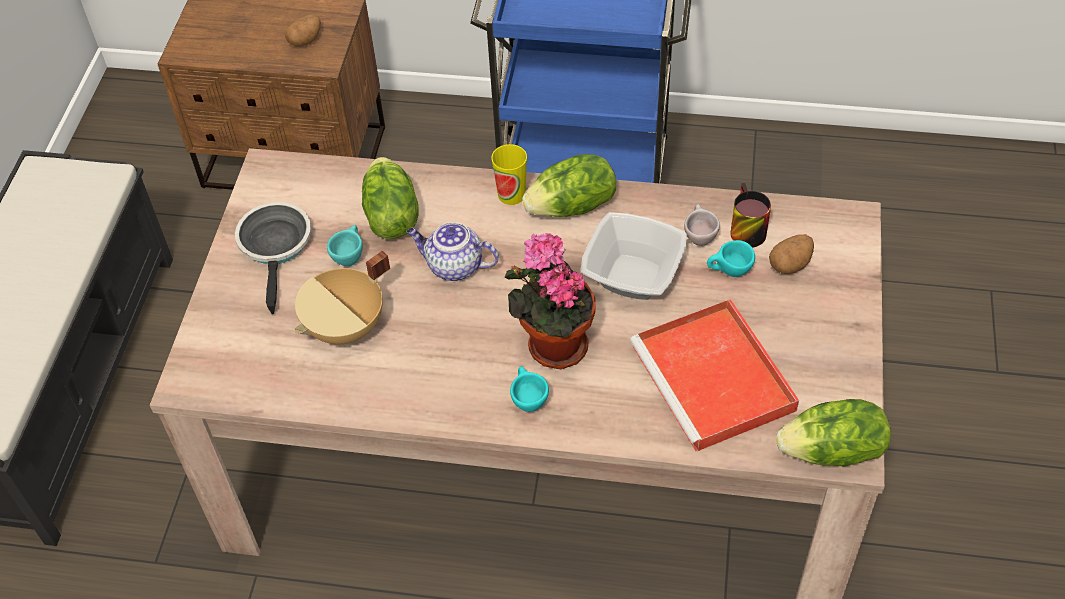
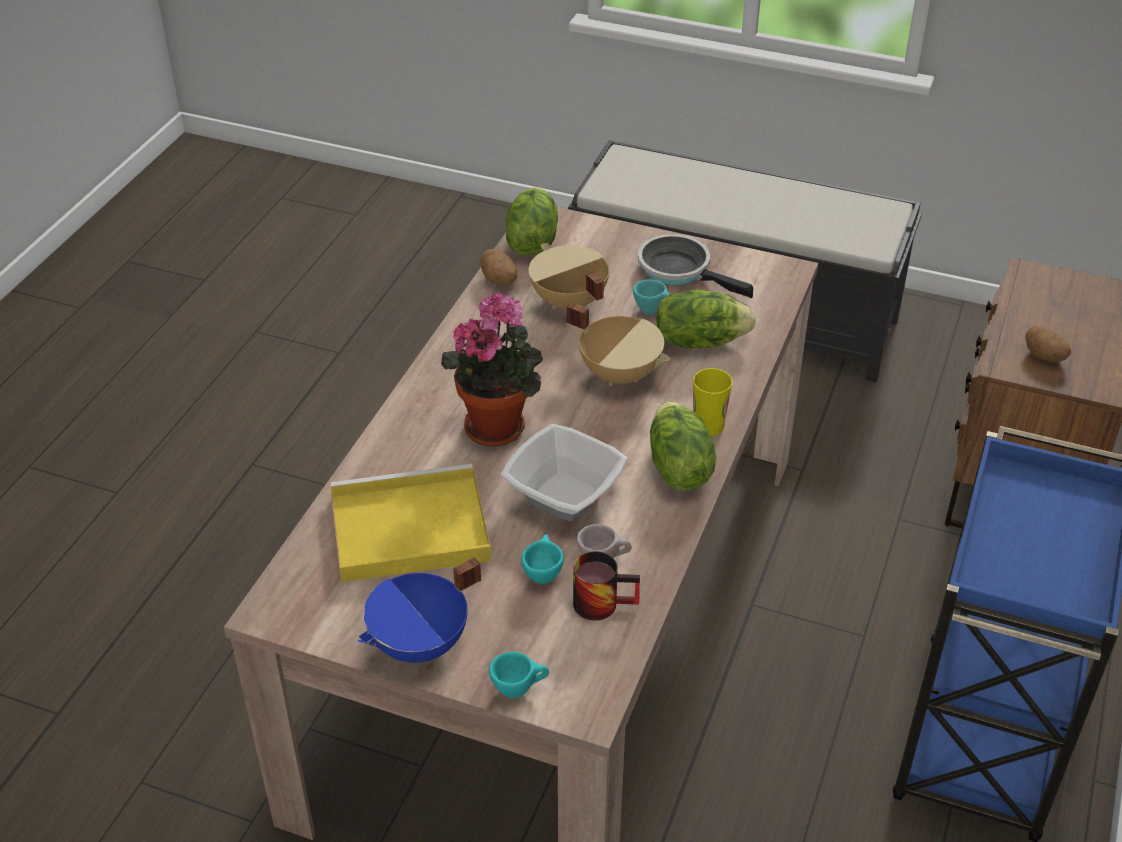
camera: 100 degrees right, 10 degrees down
(276, 247) = (680, 270): frying pan -> frying pan turned 150 degrees counterclockwise
(453, 266) = (620, 373): teapot -> beige cooking pot
(527, 400) = (440, 399): turquoise cup -> turquoise cup (519, 689)
(715, 380) = (406, 529): red tray -> yellow tray
(790, 264) = (537, 629): potato -> potato (499, 281)
(833, 452) = (281, 597): lettuce -> lettuce (531, 241)
(840, 335) = (420, 645): none -> blue cooking pot

